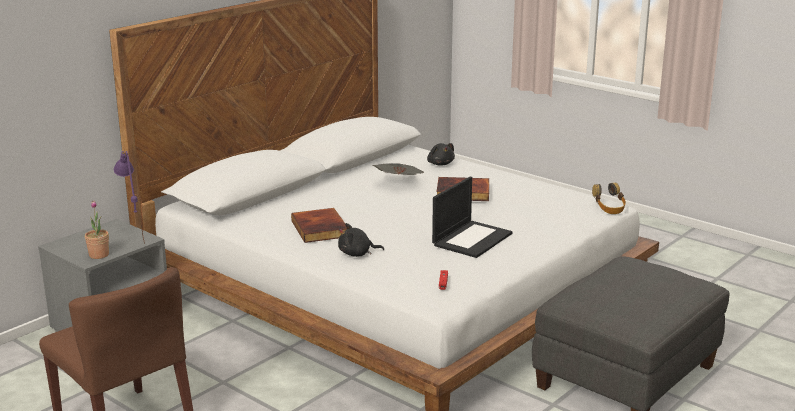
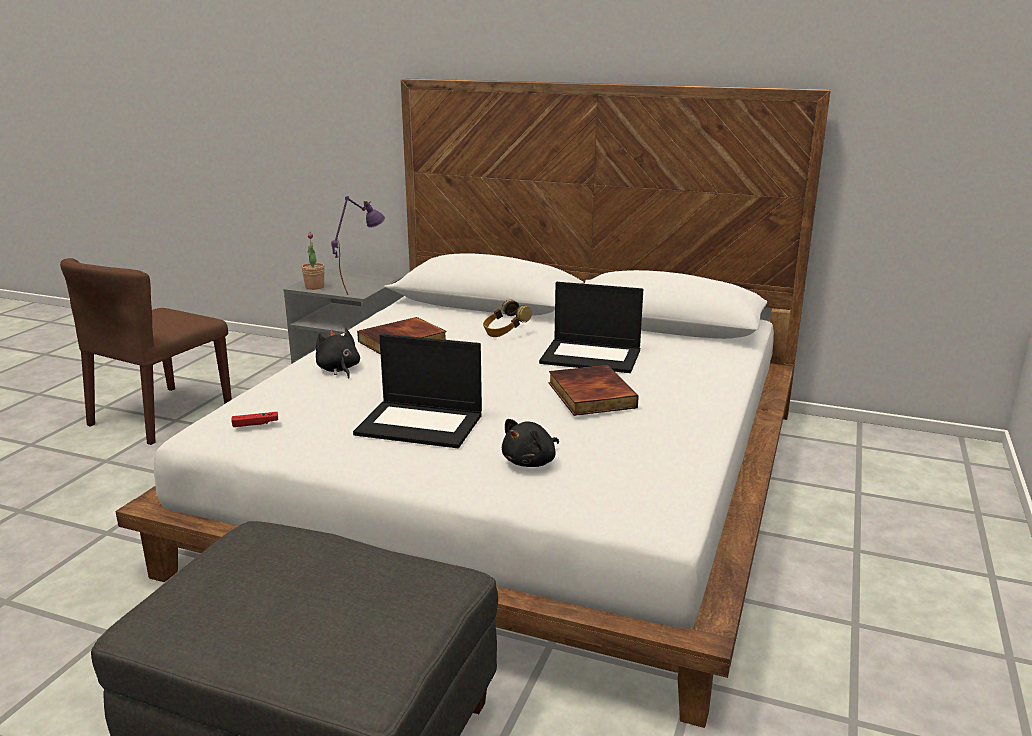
camera: 70 degrees right, 0 degrees up
(399, 183) = (592, 356): newspaper -> laptop
(440, 164) = (700, 369): black plush toy -> black plush toy (531, 462)
(609, 209) = (643, 521): headphones -> headphones (505, 332)

